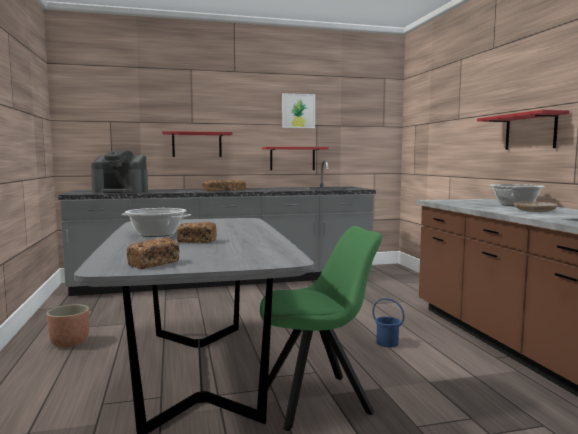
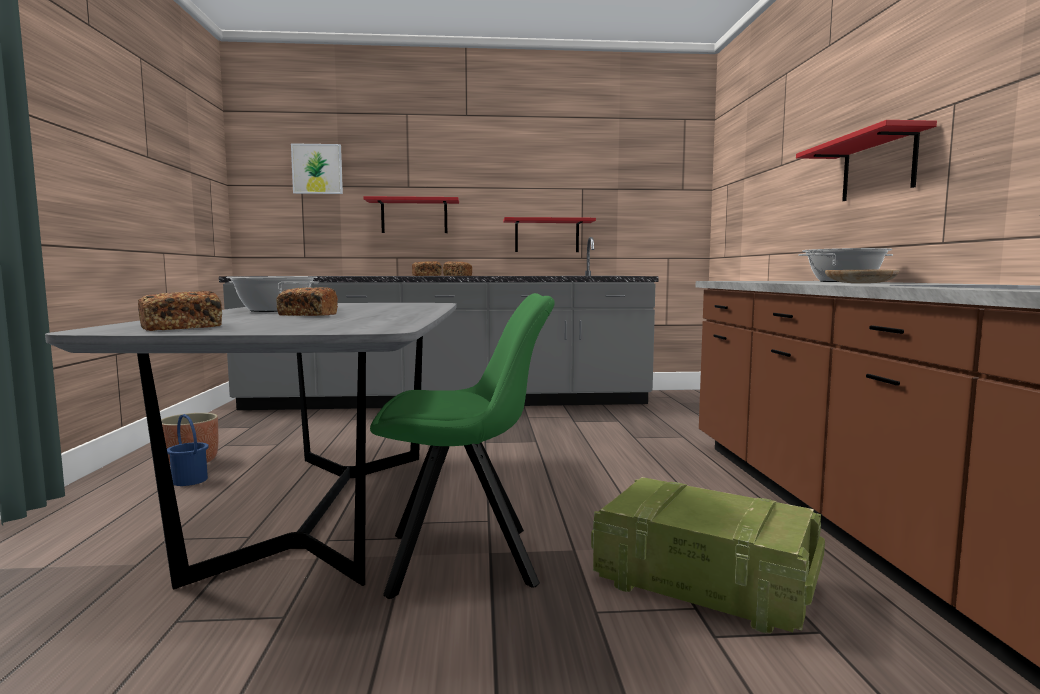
camera: 10 degrees right, 0 degrees up
(121, 191) = (306, 275): coffee machine -> none
(298, 111) = (555, 168): picture -> picture (317, 169)
(387, 343) = (623, 489): blue bucket -> blue bucket (190, 480)
(470, 402) = (707, 583): none -> crate

